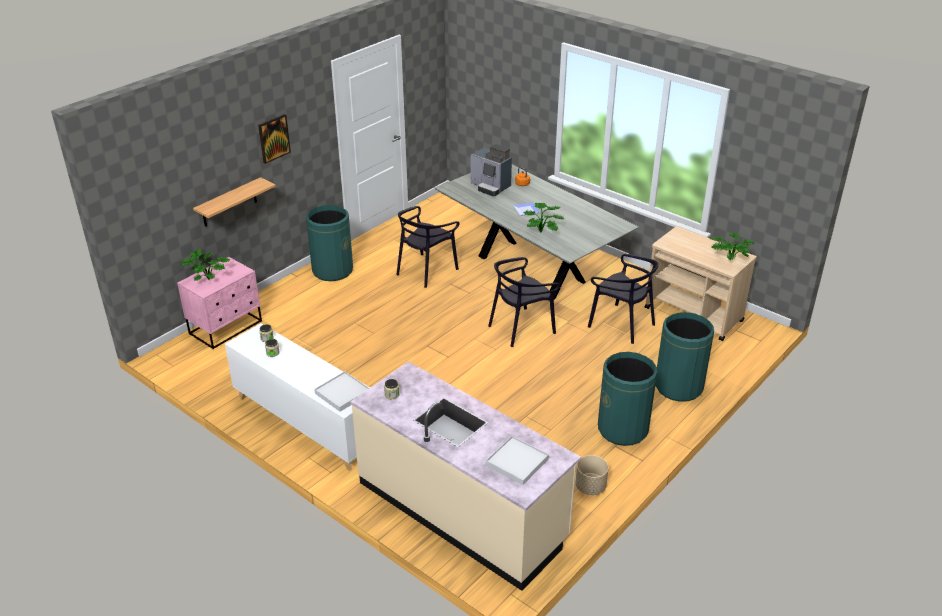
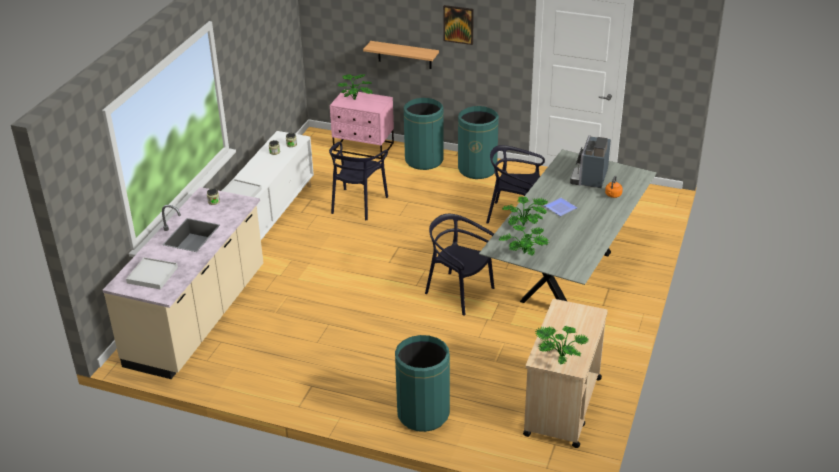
camera: 70 degrees right, 0 degrees up
(585, 242) = (524, 255): none -> potted plant
(590, 487) = (250, 380): beige planter -> none
(621, 324) = (508, 356): black chair -> black chair (358, 204)
(623, 429) = (337, 386): green trash can -> green trash can (424, 160)

